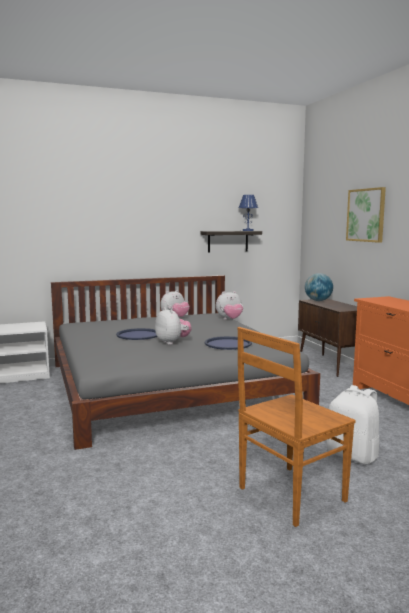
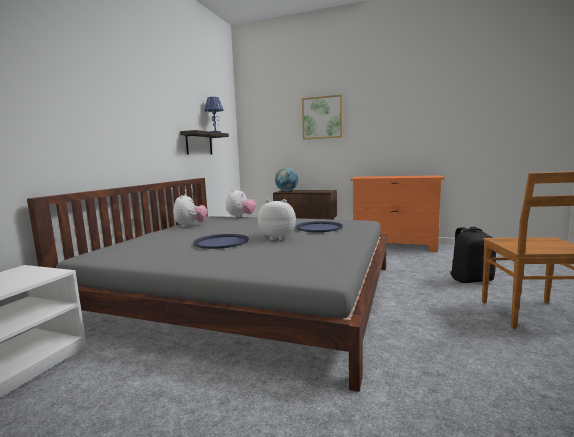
camera: 50 degrees left, 0 degrees up
(353, 455) = (471, 279): white backpack -> black backpack

